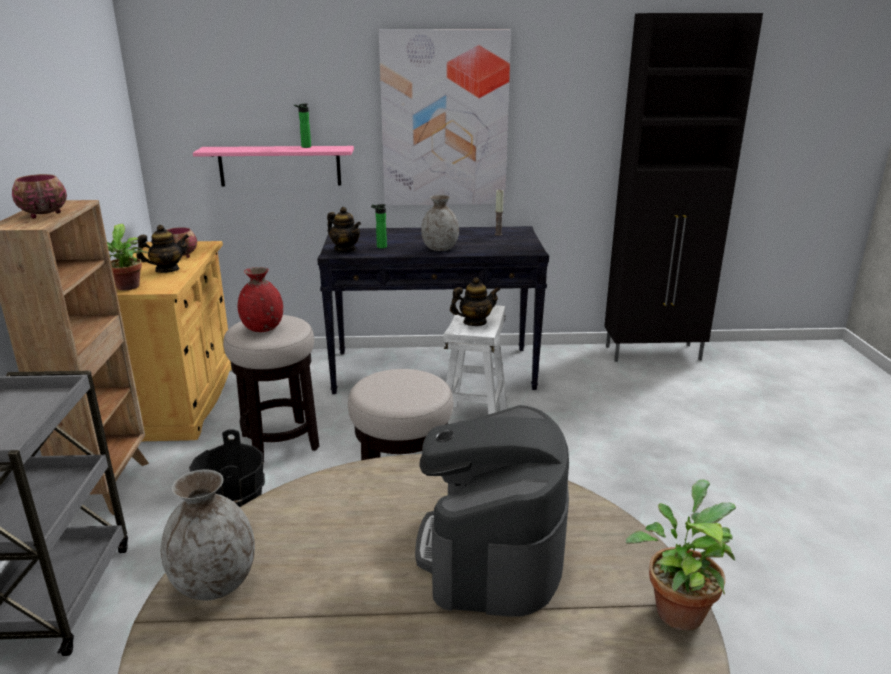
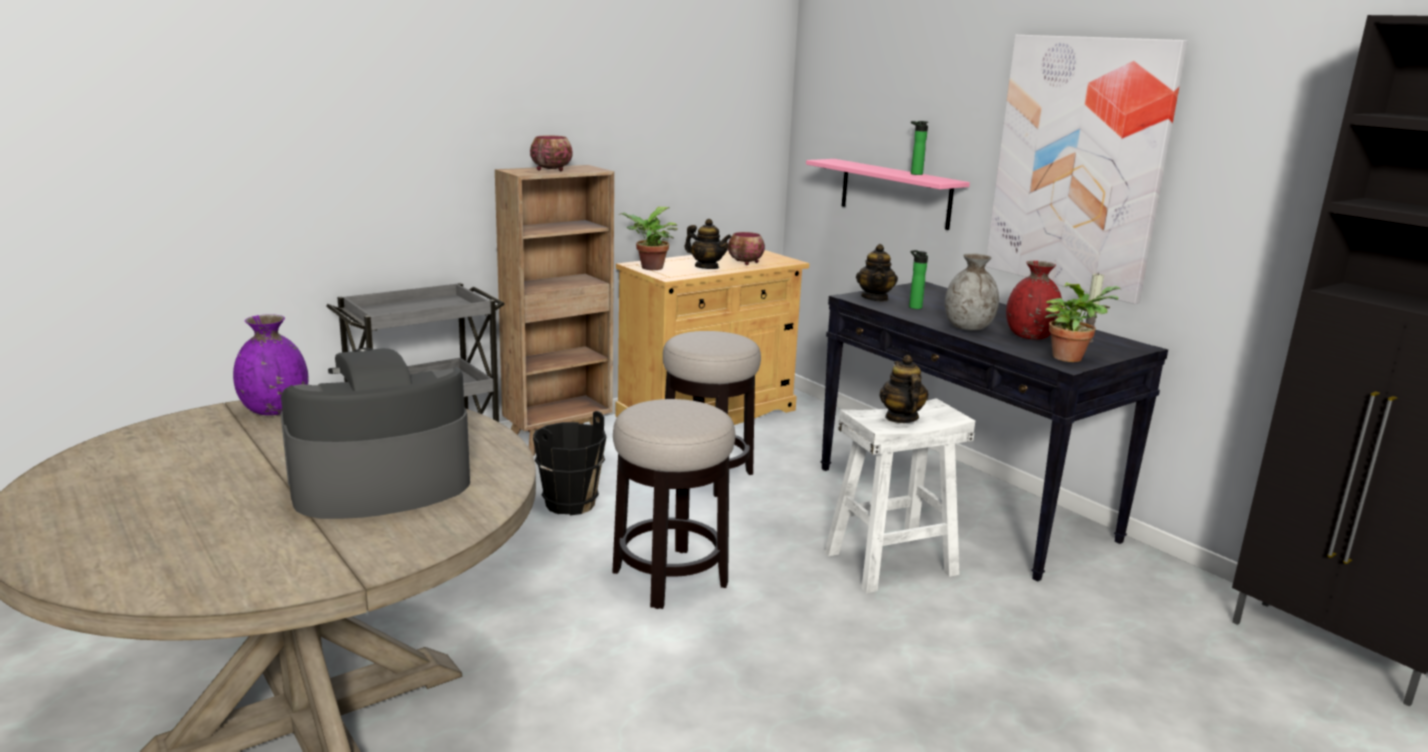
camera: 55 degrees right, 5 degrees down
(215, 584) = (274, 410): grey vase -> purple vase
(262, 328) = (704, 339): red vase -> red vase (1029, 336)
(474, 322) = (901, 418): teapot -> teapot turned 135 degrees counterclockwise
(677, 608) = (347, 574): potted plant -> potted plant (1069, 357)

